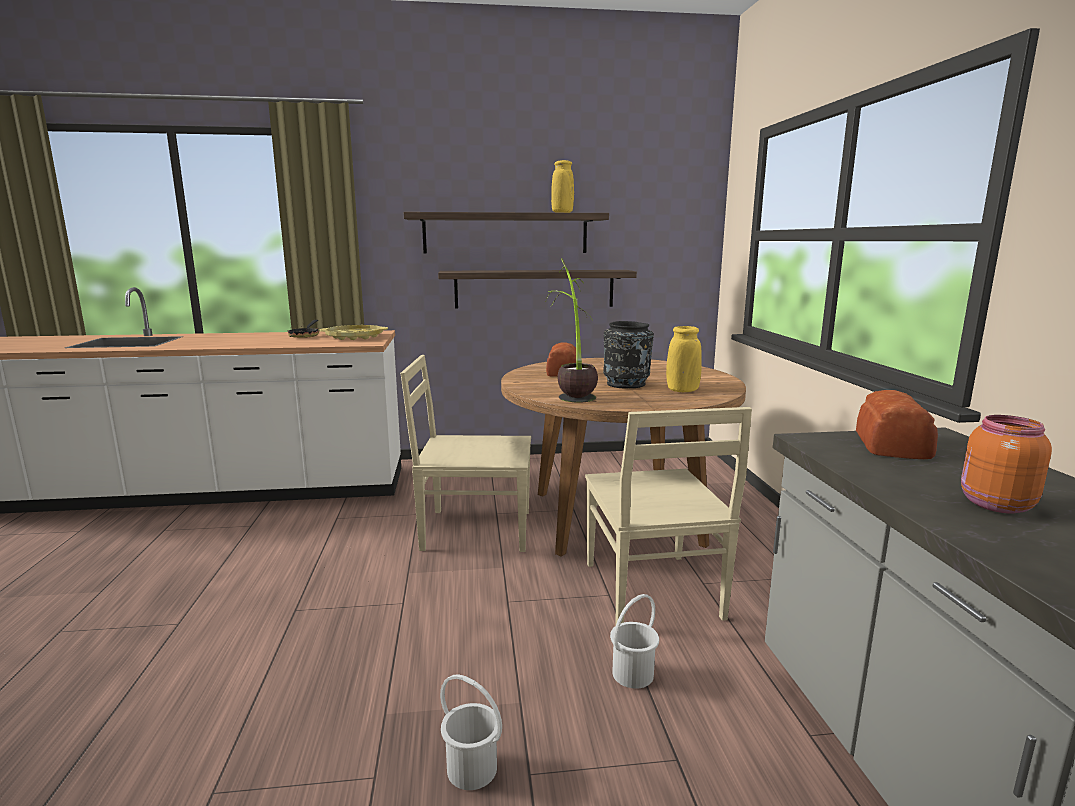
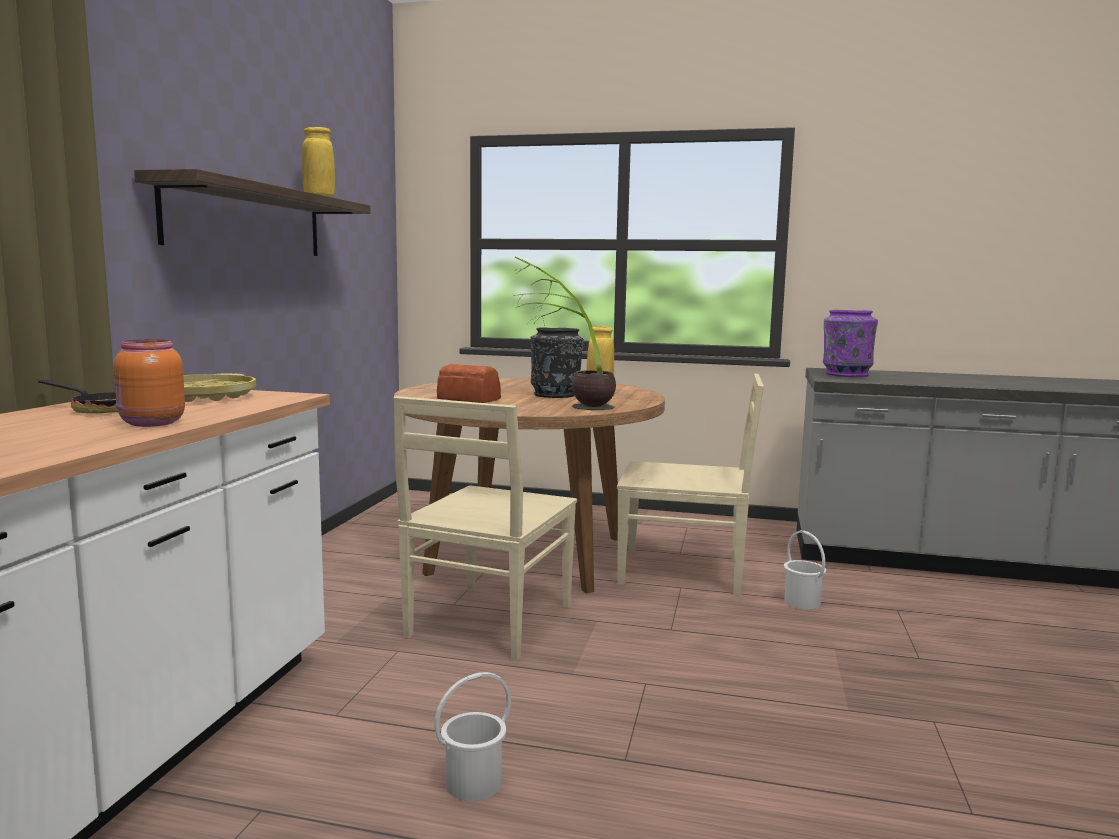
camera: 70 degrees left, 5 degrees down
(471, 769) = (918, 678): white bucket -> white bucket (474, 784)
(534, 288) = (277, 306): shelf -> none
(890, 445) = (846, 375): bread -> purple vase
(994, 504) = (944, 380): orange jar -> orange jar (150, 423)

